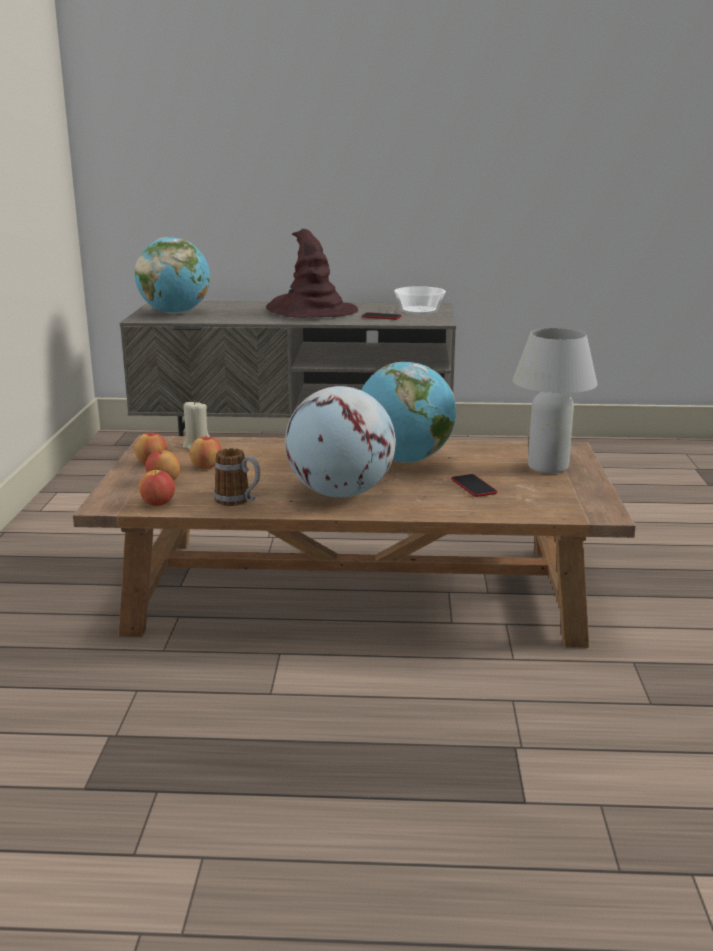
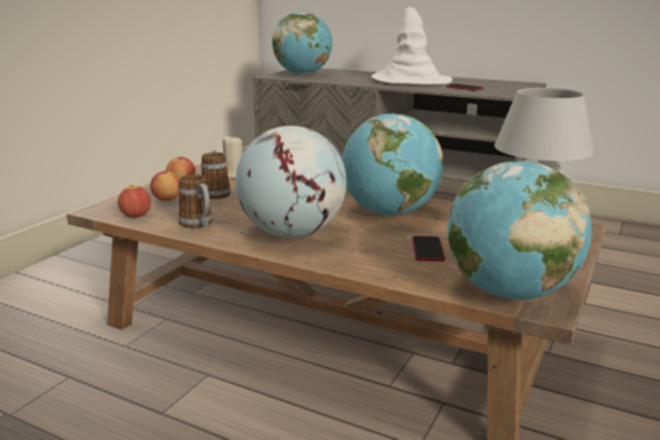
camera: 25 degrees right, 0 degrees up
(206, 467) = (216, 193): apple -> mug
(311, 311) = (410, 80): brown hat -> white hat
(419, 310) = (507, 86): bowl -> none
(569, 508) = (509, 293): none -> globe

